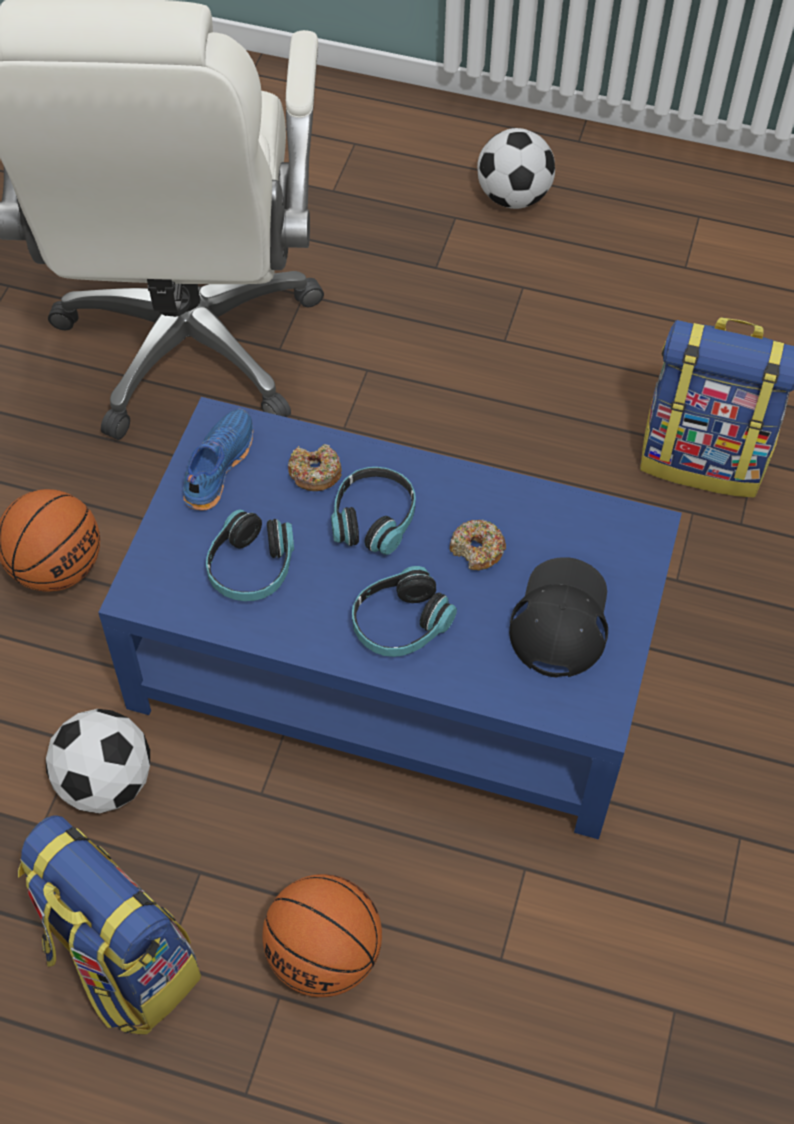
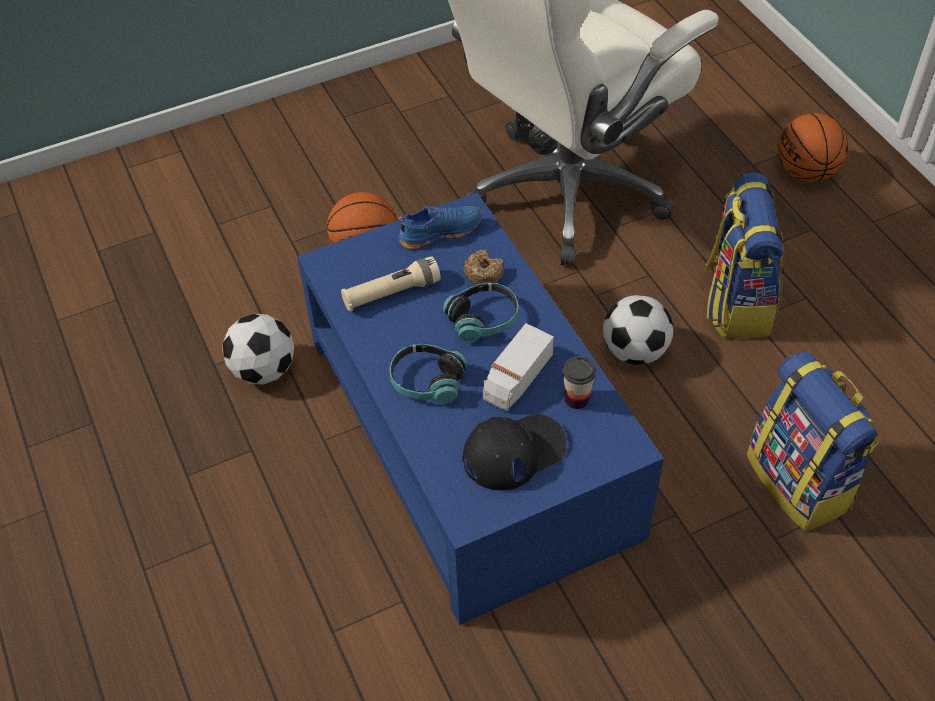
camera: 50 degrees right, 5 degrees down
(120, 961) = (169, 456): backpack -> backpack (735, 302)
(251, 567) = (391, 293): headphones -> beige flashlight
(323, 955) = (255, 543): basketball -> basketball (805, 172)
(477, 550) = (516, 379): donut -> toy truck
(513, 197) = (867, 243): football -> football (635, 351)
(550, 522) = (576, 399): none -> cup

